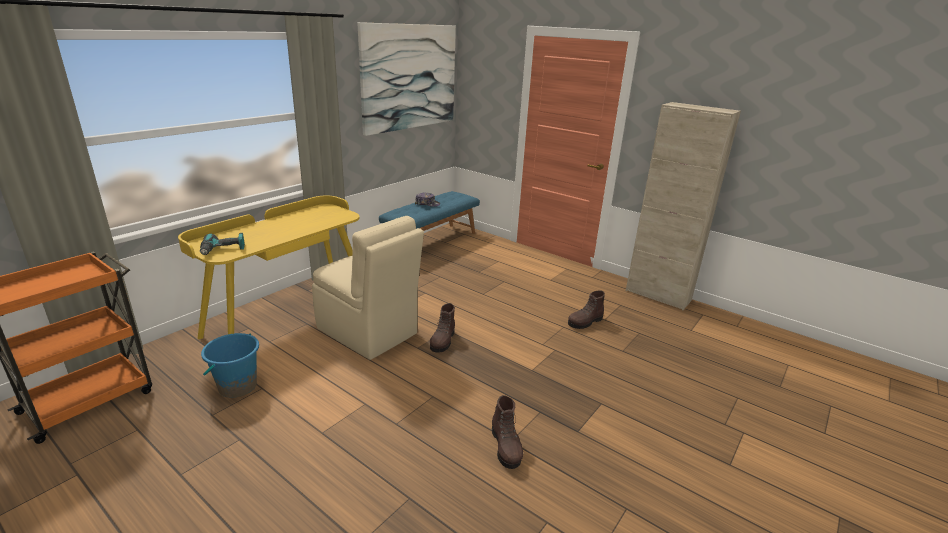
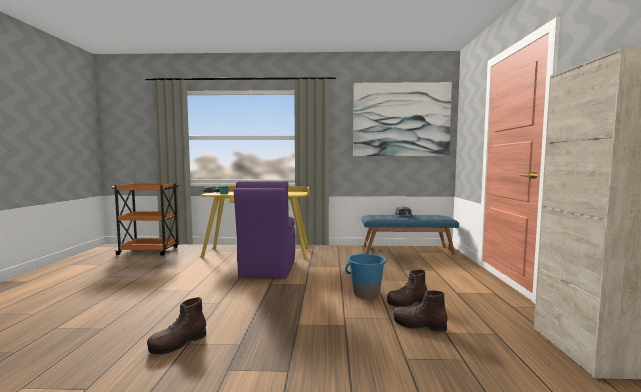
camera: 55 degrees right, 20 degrees down
(237, 386) = (181, 264): blue bucket -> blue bucket (366, 293)
(368, 332) = (267, 269): beige chair -> purple chair
(443, 341) = (289, 287): brown boot -> brown boot (407, 302)

